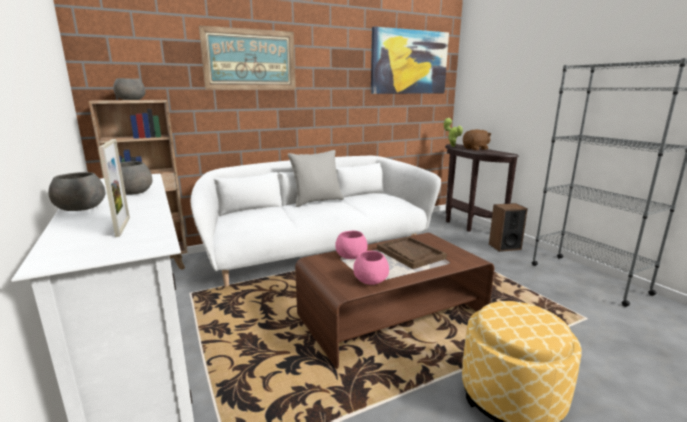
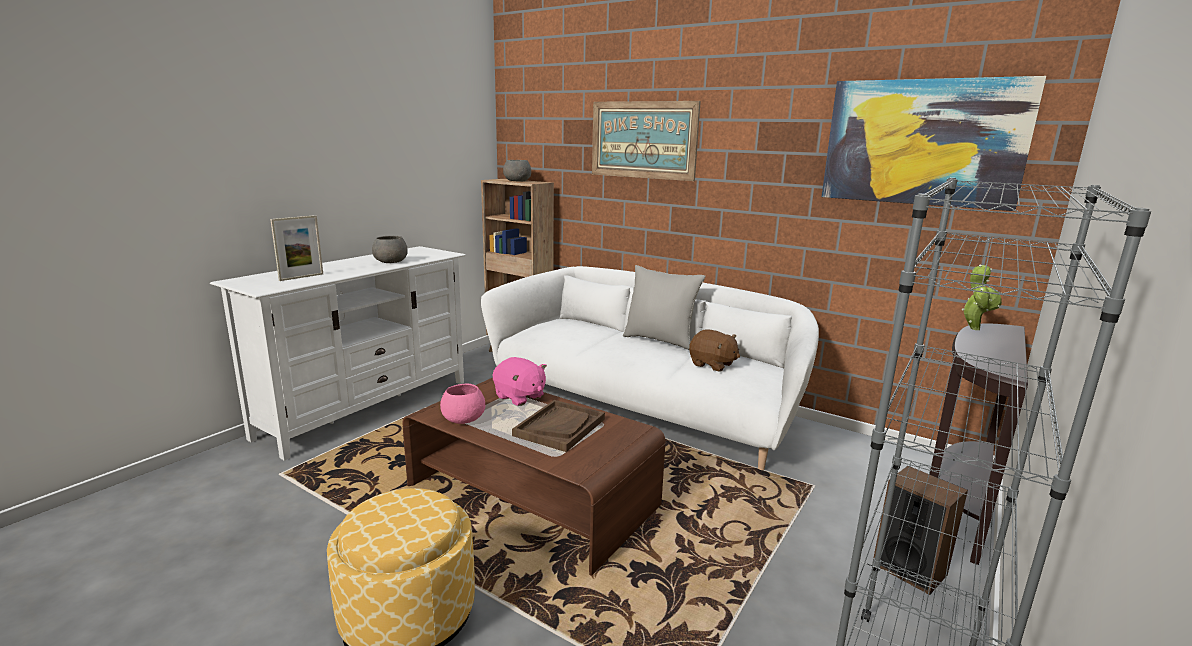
camera: 60 degrees right, 0 degrees up
(82, 208) = (341, 262): grey bowl -> none
(350, 256) = (519, 397): pink bowl -> pink plush toy
(476, 149) = (995, 346): brown plush toy -> brown plush toy (712, 364)

